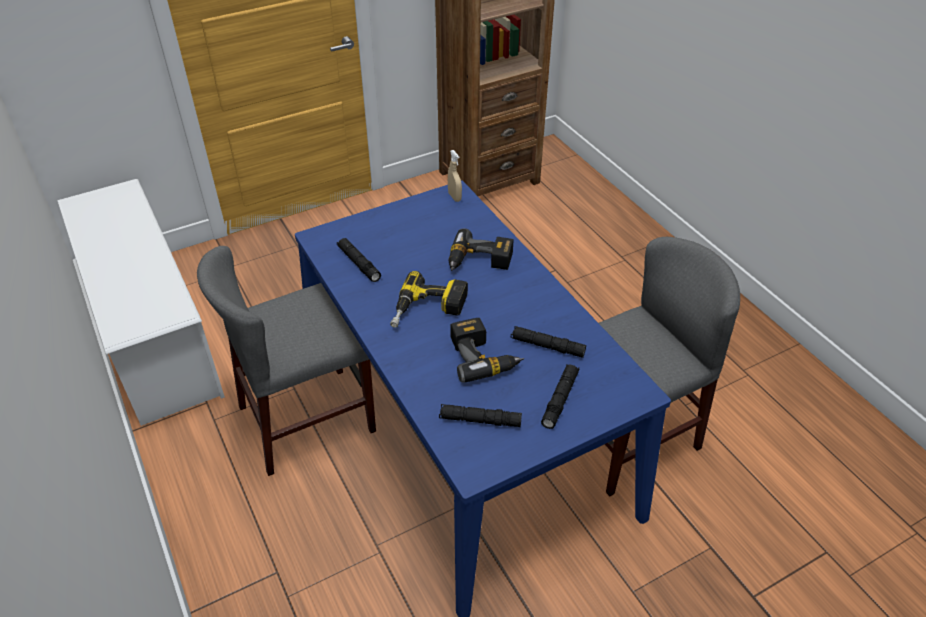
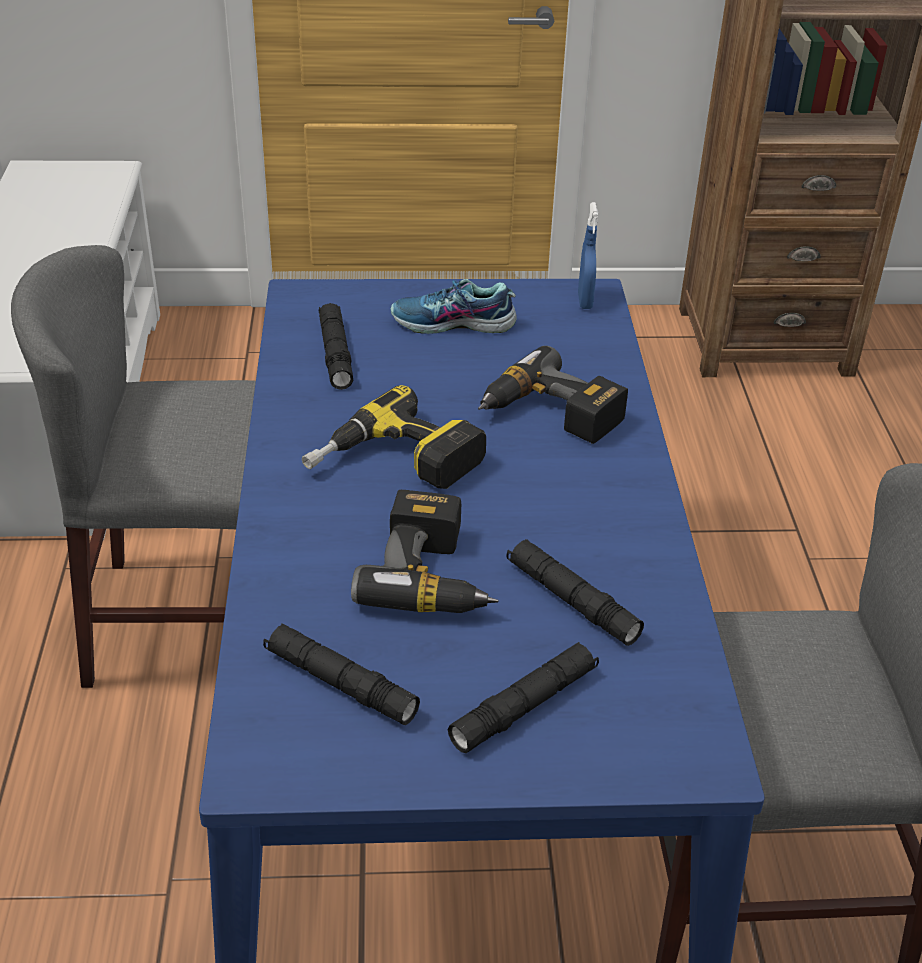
camera: 25 degrees right, 5 degrees down
(402, 229) = (453, 324): none -> shoe
(454, 197) = (585, 301): beige spray bottle -> blue spray bottle

